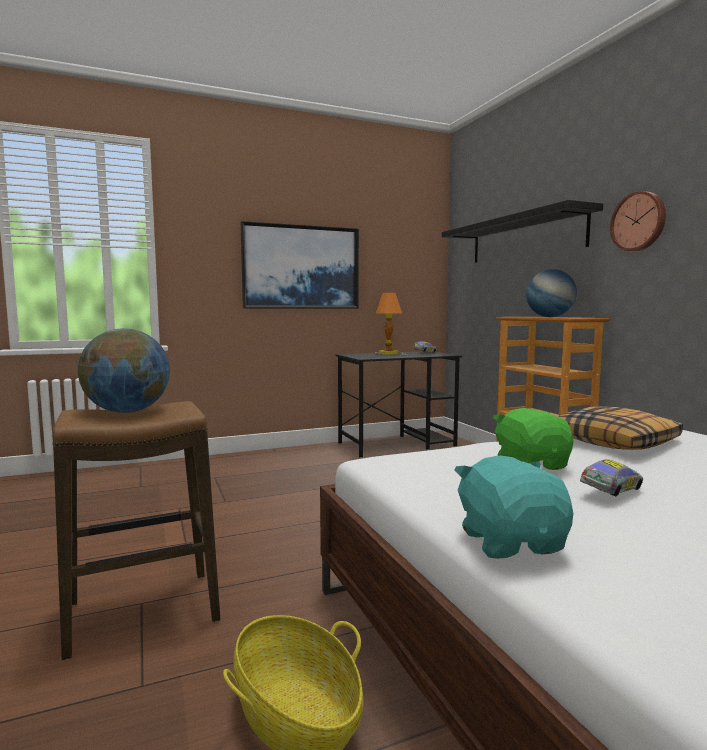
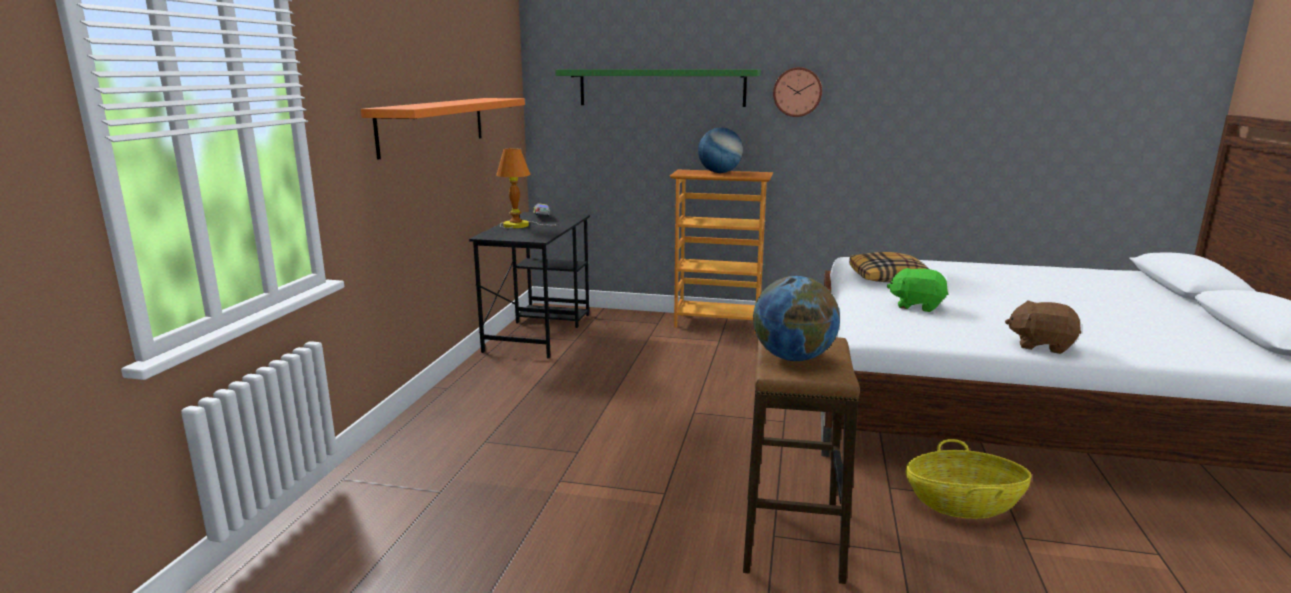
camera: 55 degrees left, 10 degrees up
(301, 267) = (433, 125): picture -> orange shelf
(511, 542) = (1041, 345): turquoise plush toy -> brown plush toy
(524, 238) = (661, 87): black shelf -> green shelf
(610, 492) = (980, 308): toy car -> none

